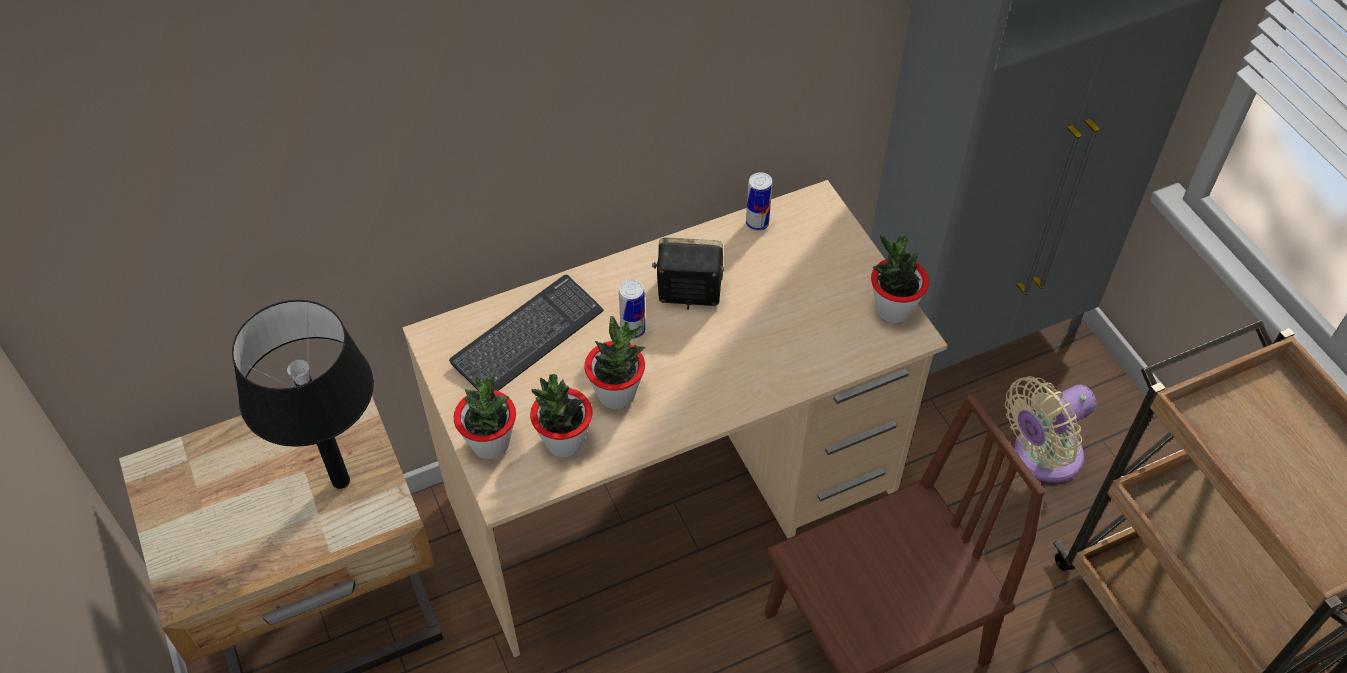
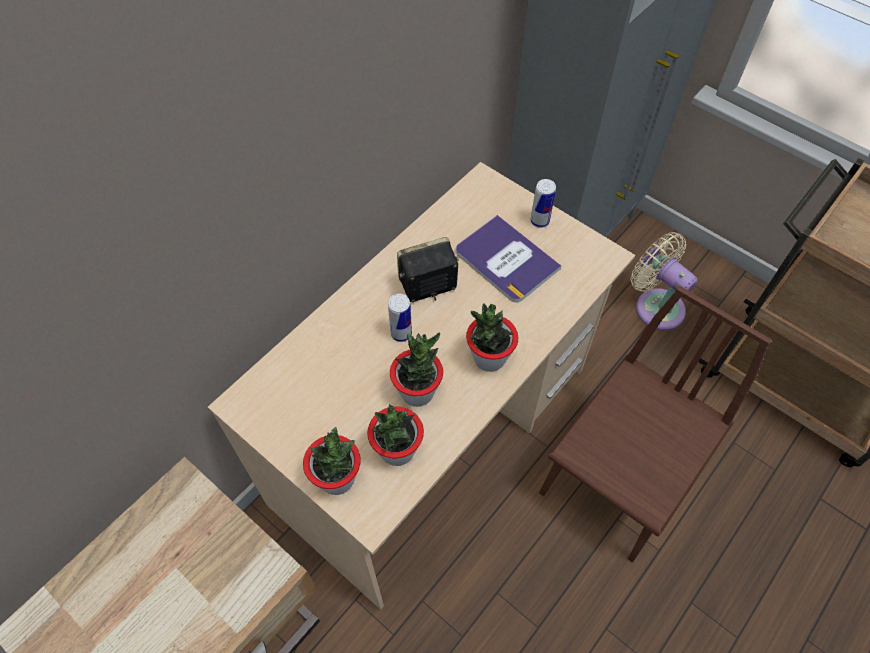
camera: 25 degrees left, 5 degrees up
(341, 481) = (214, 562): black table lamp -> none
(527, 338) = (320, 374): keyboard -> none
(757, 223) = (448, 213): can -> can (539, 221)
(792, 296) = (506, 260): none -> book
(893, 310) = (583, 243): potted plant -> potted plant (489, 358)
(1041, 456) = (655, 305): beige fan -> beige fan turned 105 degrees clockwise

